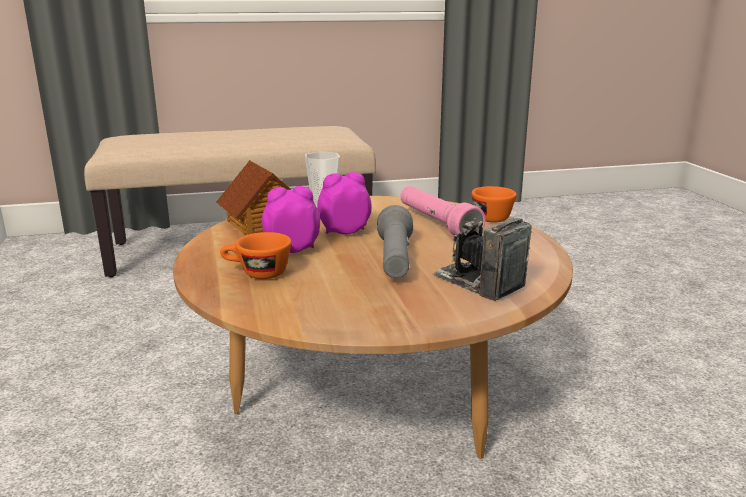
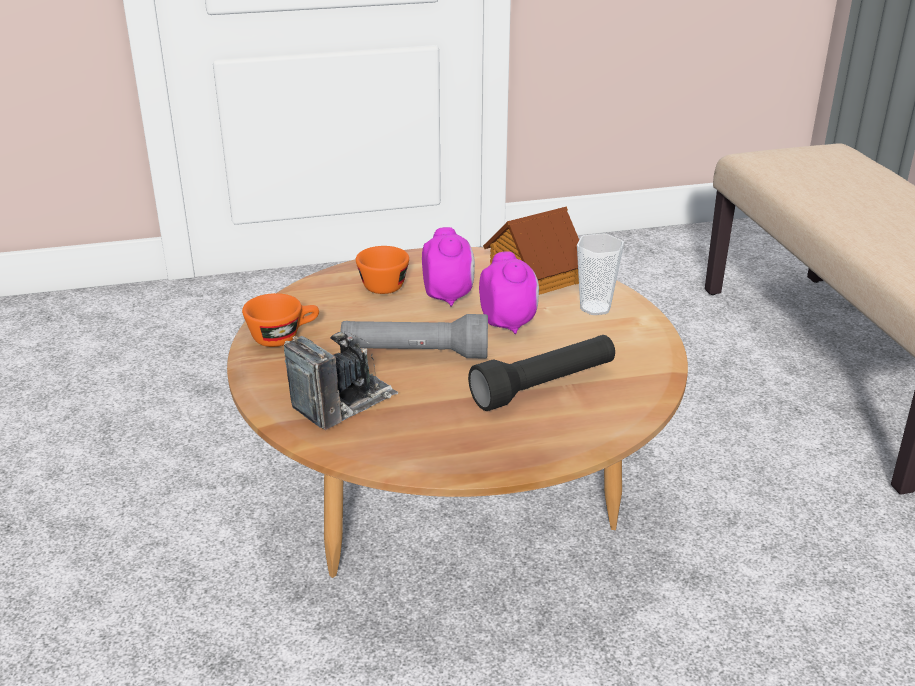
camera: 90 degrees right, 10 degrees up
(437, 224) = (544, 387): pink flashlight -> black flashlight
(488, 217) = (583, 431): orange cup -> orange cup (283, 337)

